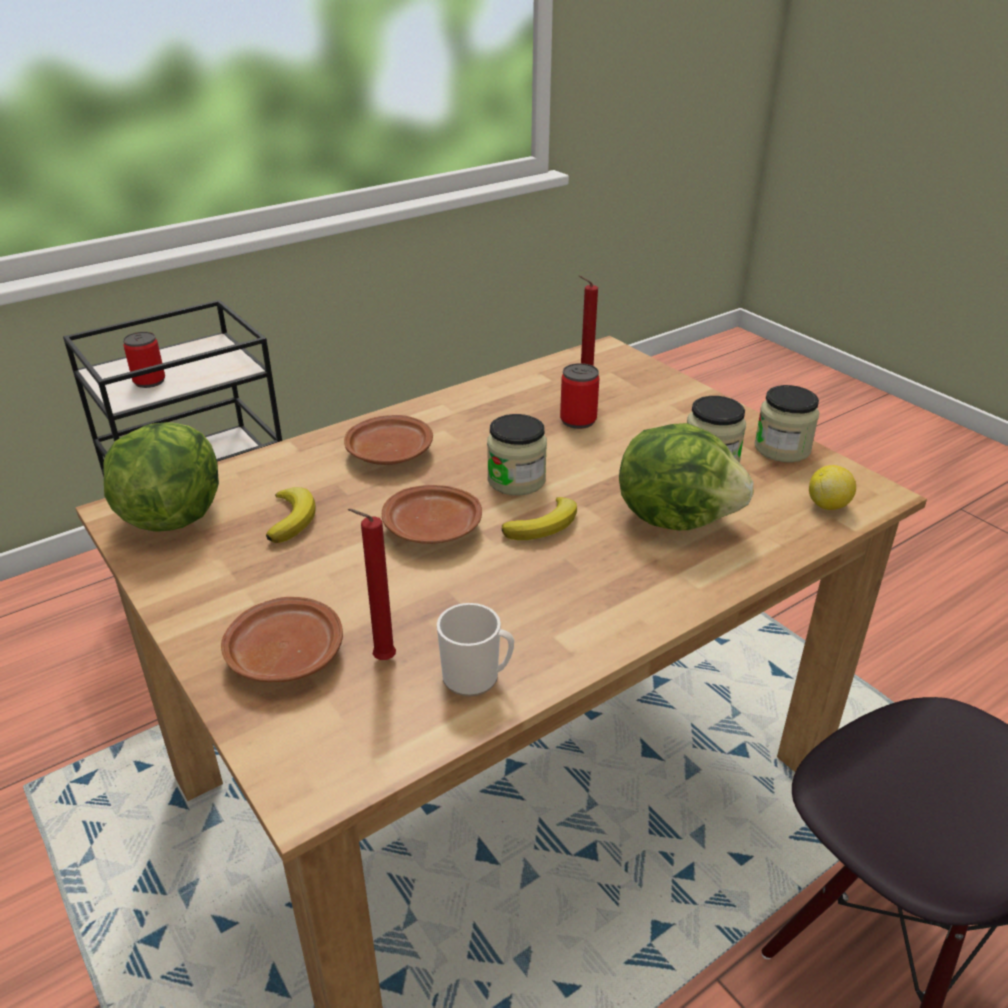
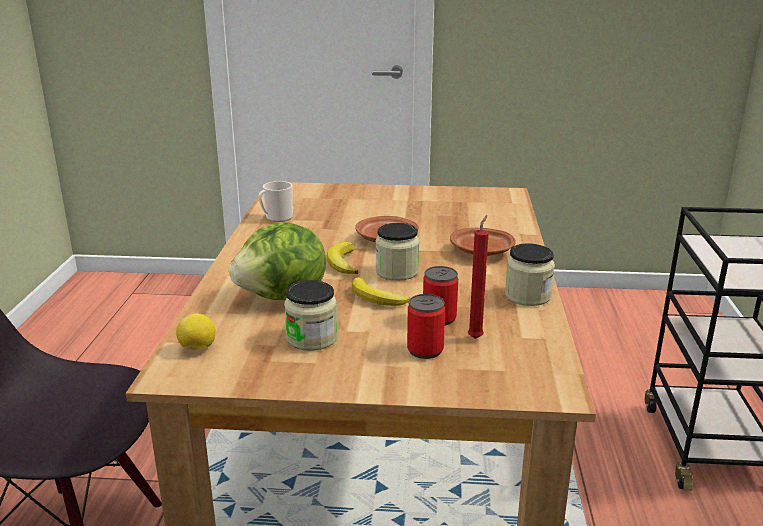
camera: 130 degrees right, 10 degrees down
(149, 381) = (729, 250): can -> can (425, 350)
(172, 515) = (489, 199): lettuce -> none
(285, 655) = (351, 197): brown plate -> none
(292, 518) = (448, 217): banana -> banana (377, 298)
(381, 660) = (318, 208): red candle -> none
(782, 448) = (274, 375): jar -> jar (527, 296)

